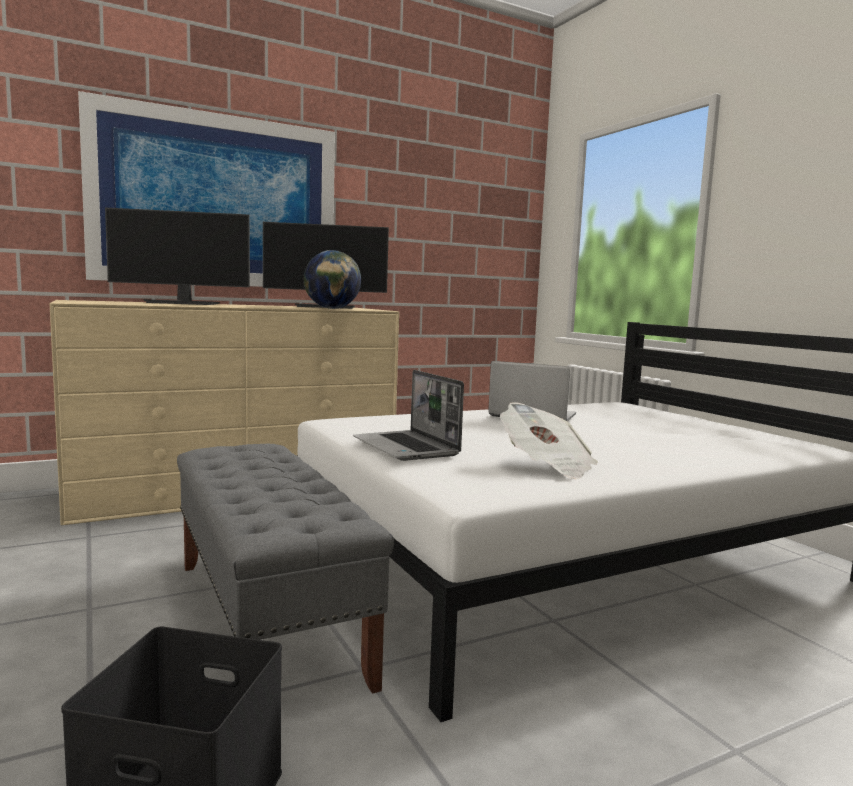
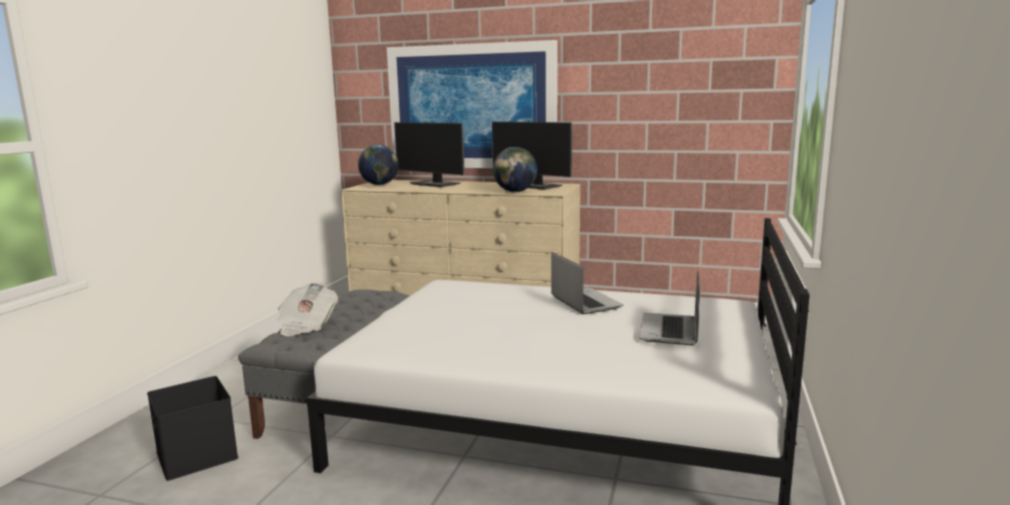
camera: 45 degrees right, 5 degrees up
(94, 301) = (379, 185): none -> globe
(407, 448) = (416, 312): laptop -> laptop (670, 331)
(547, 466) = (449, 344): newspaper -> newspaper (306, 325)

